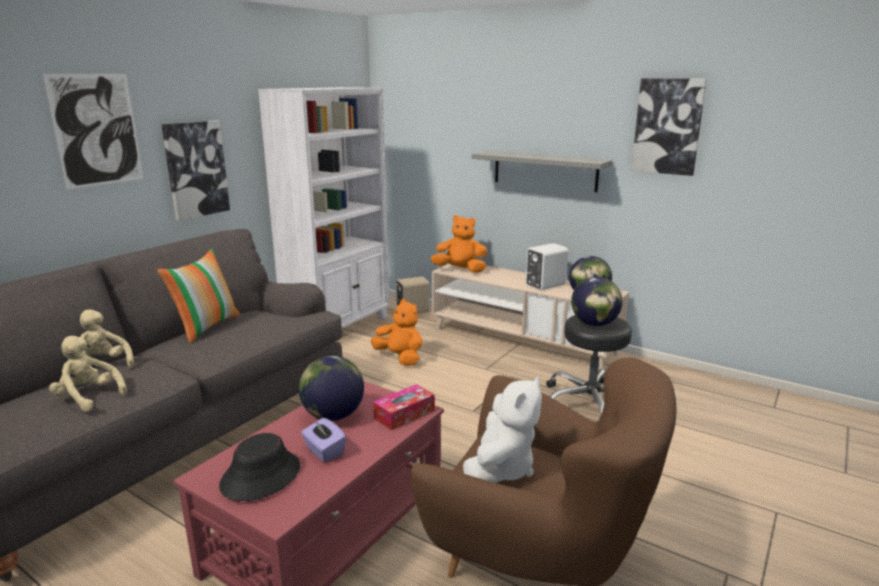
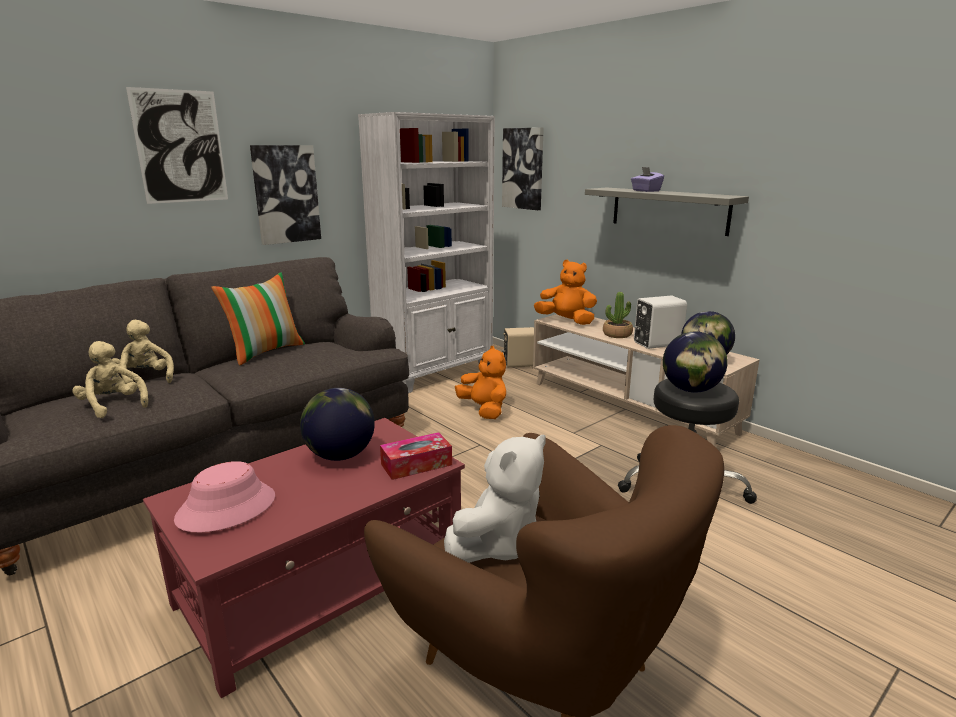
camera: 15 degrees right, 0 degrees up
(260, 476) = (226, 508): black hat -> pink hat
(324, 451) = (307, 492): purple tissue box -> purple tissue box (645, 191)
(509, 279) = (617, 334): none -> potted plant
(668, 126) = (822, 152): picture -> picture (523, 168)

